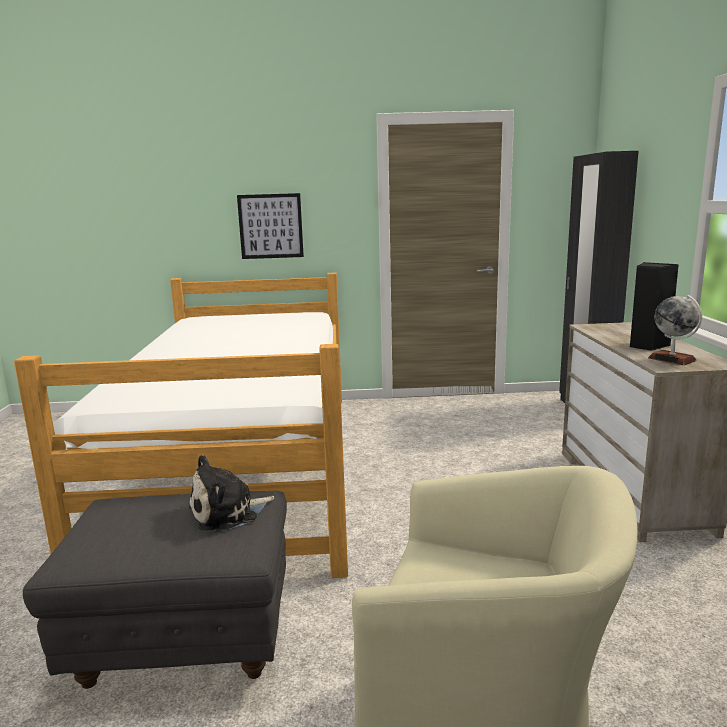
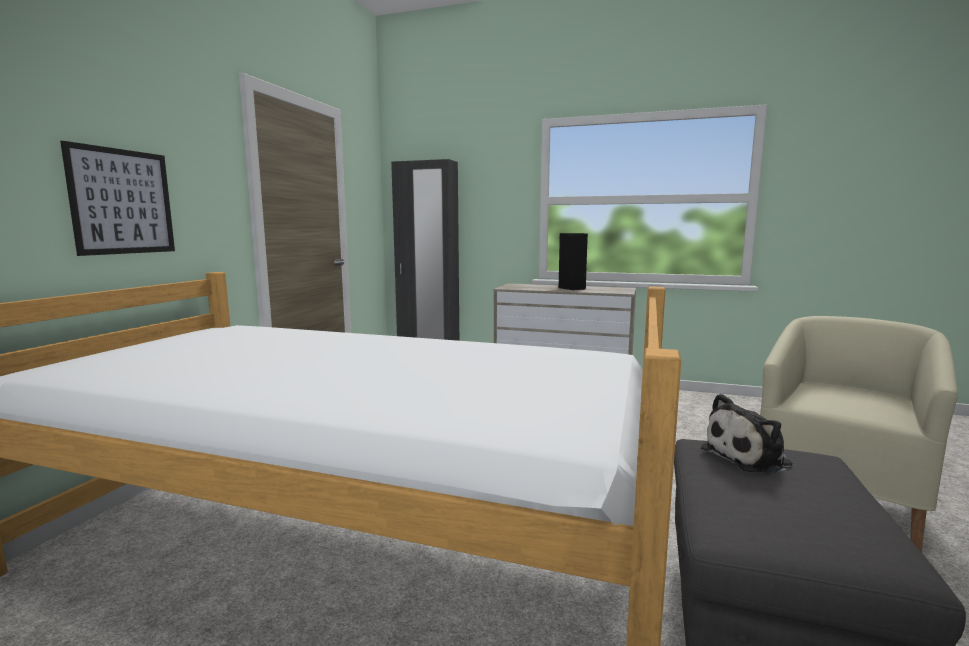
camera: 70 degrees left, 5 degrees down
(228, 513) = (750, 457): plush toy -> plush toy turned 75 degrees clockwise
(672, 359) = (608, 290): globe -> none

